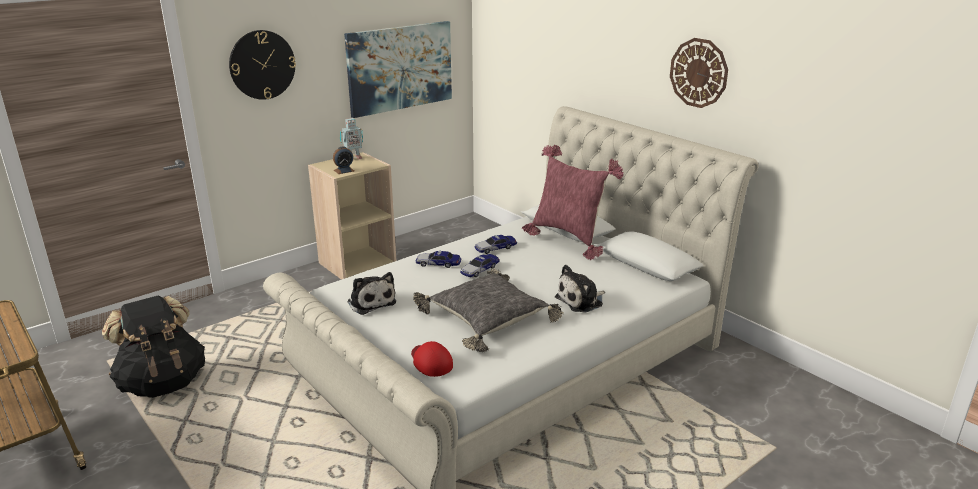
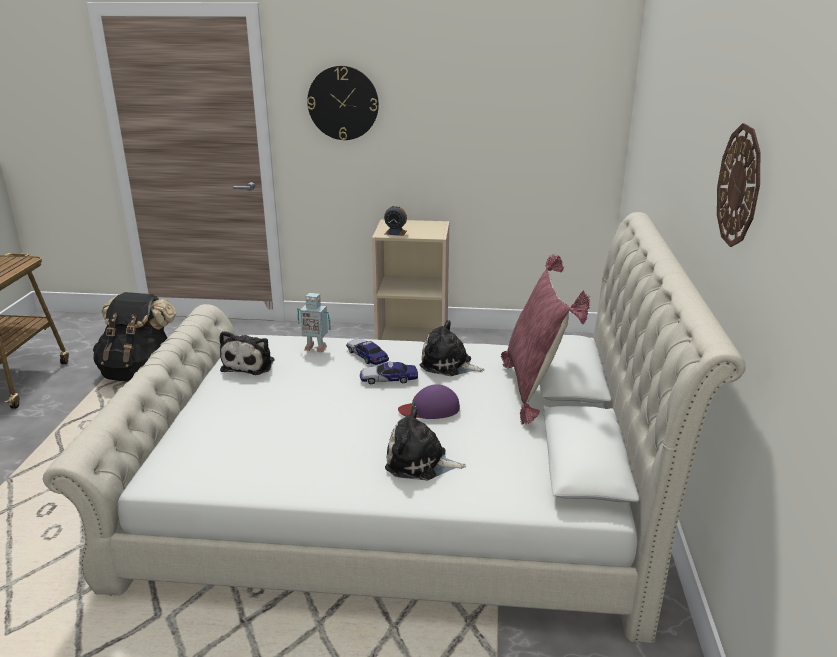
camera: 45 degrees right, 0 degrees up
(353, 158) = (427, 224): toy robot -> toy robot (315, 348)
(400, 67) = (514, 132): picture -> none
(430, 361) = (180, 441): red cap -> none
(488, 316) = (306, 427): pillow -> none
(495, 248) = (448, 365): toy car -> plush toy
(534, 274) = (430, 409): none -> purple cap

